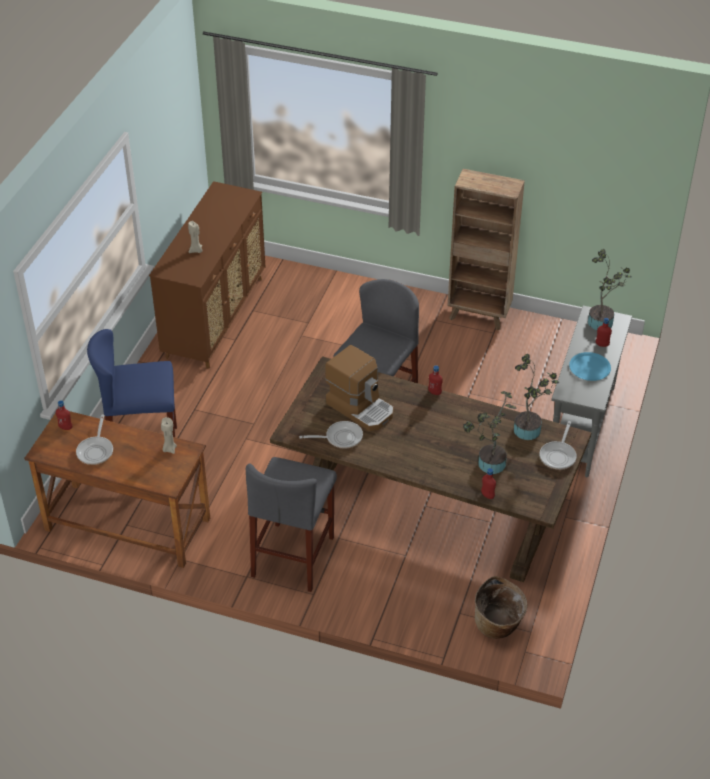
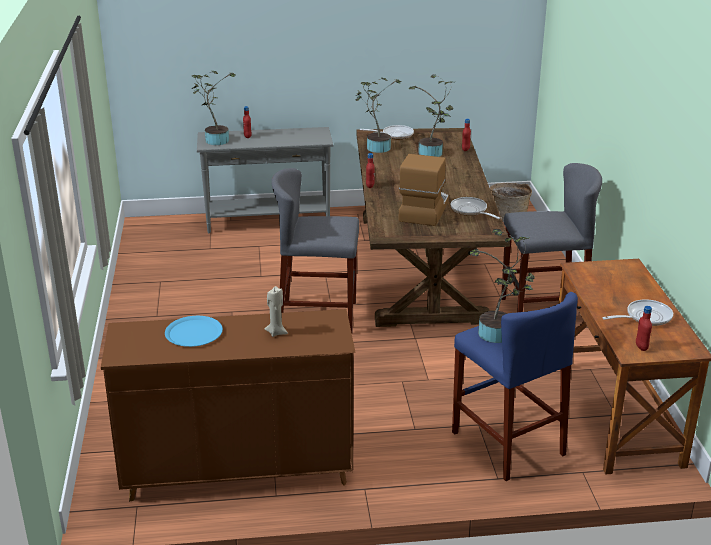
camera: 115 degrees left, 15 degrees down
(147, 375) = (498, 335): none -> potted plant
(169, 449) = (589, 278): beige candle -> none
(479, 315) = (135, 294): brown bookcase -> none
(589, 367) = (281, 136): blue plate -> blue plate (193, 332)

